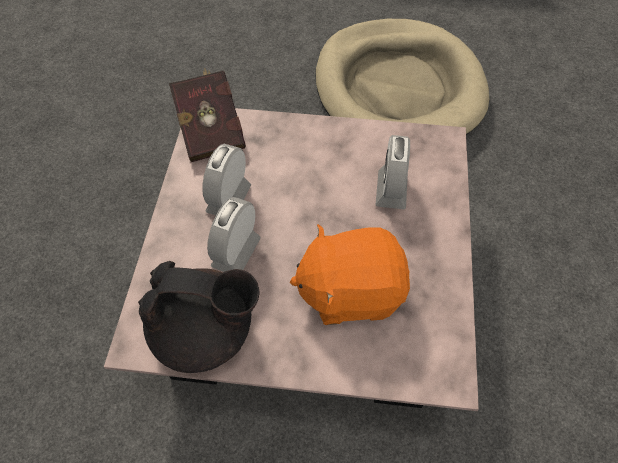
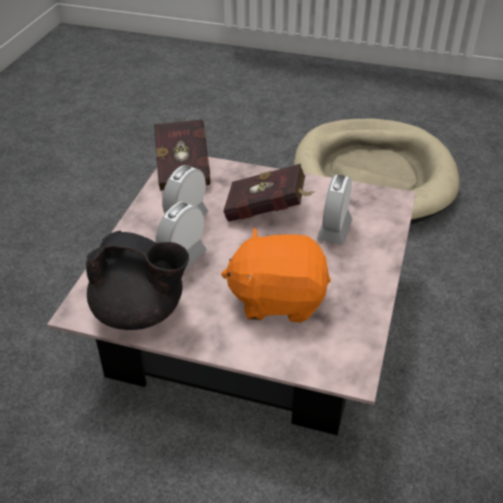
camera: 10 degrees right, 15 degrees down
(316, 175) = (268, 211): none -> red book

